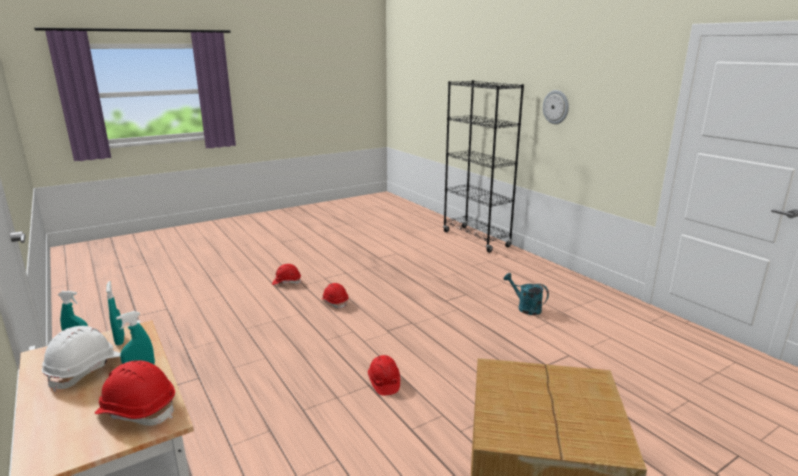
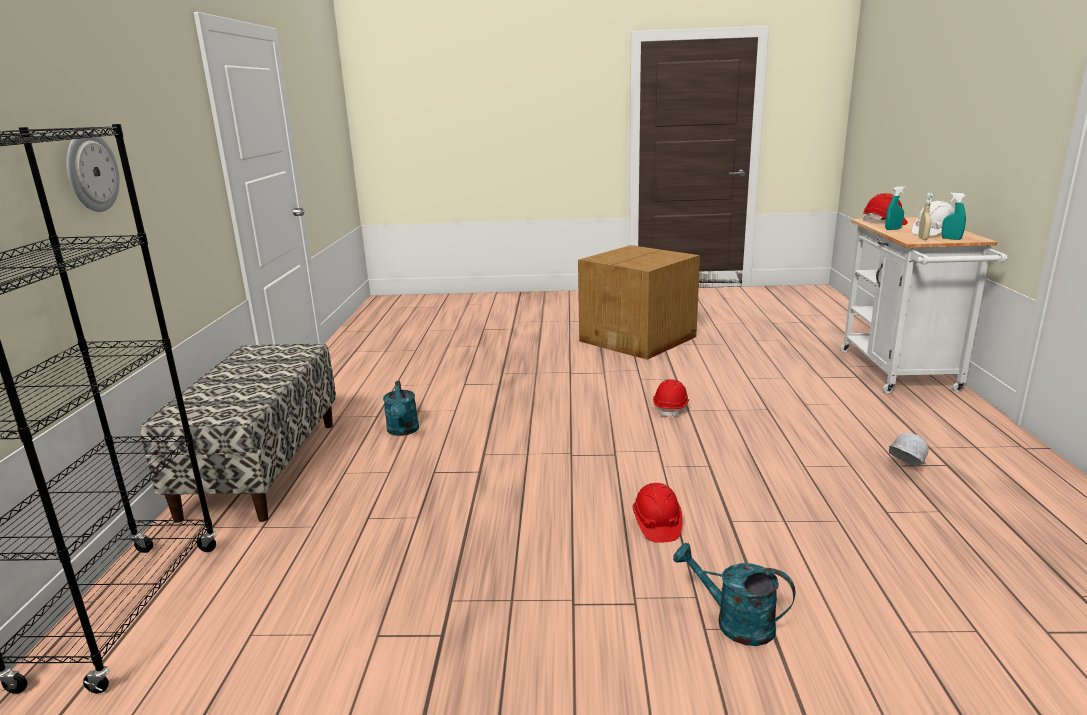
camera: 145 degrees left, 0 degrees up
(120, 340) = (923, 238): turquoise spray bottle -> beige spray bottle
(197, 374) = (903, 469): none -> white hard hat
(286, 282) = (734, 623): red hard hat -> turquoise watering can
(544, 274) = (262, 467): none -> bench

